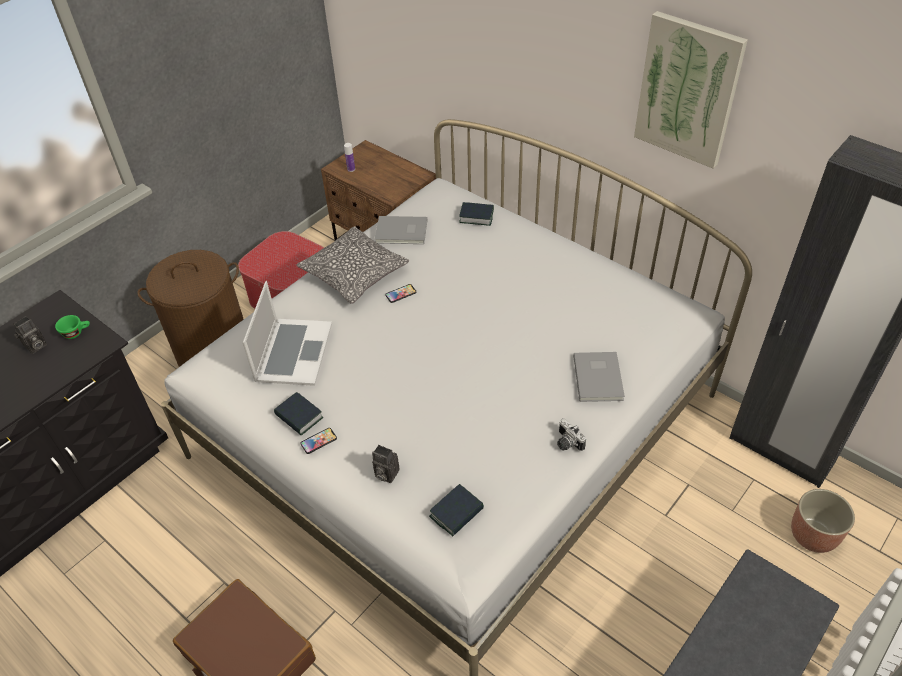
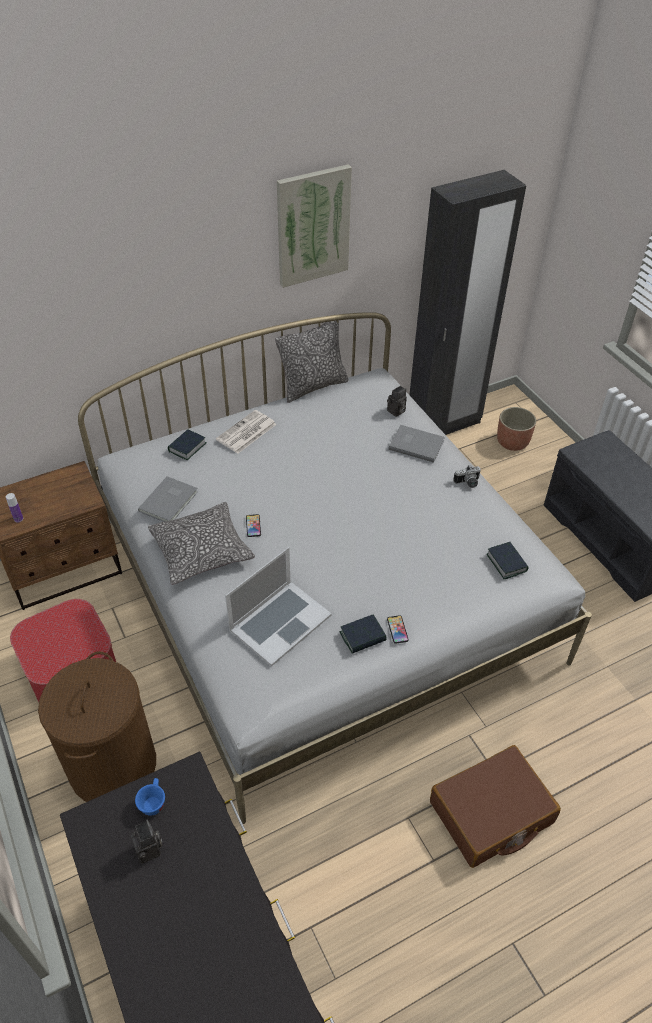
camera: 70 degrees left, 0 degrees up
(76, 332) = (153, 801): green cup -> blue cup
(293, 352) = (279, 622): laptop -> laptop turned 105 degrees clockwise
(385, 474) = (452, 594): camera -> camera (396, 412)
(522, 245) = (246, 433): none -> newspaper
(633, 268) = (313, 386): none -> pillow

